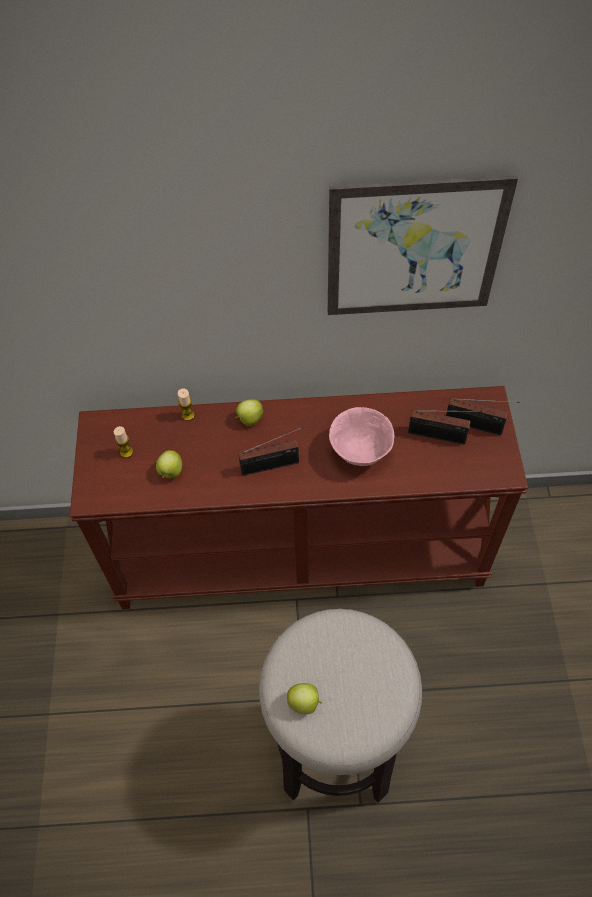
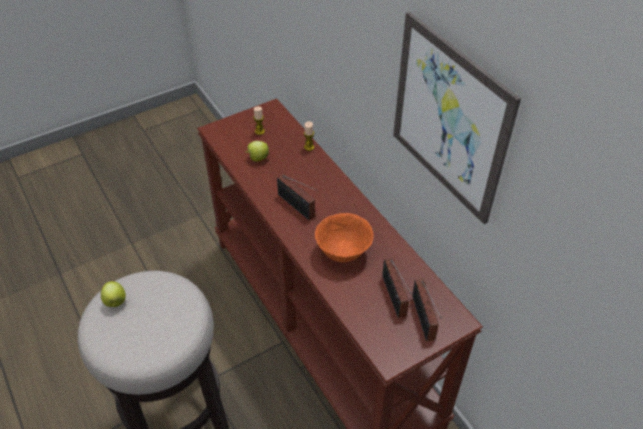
camera: 60 degrees right, 10 degrees down
(249, 419) = (328, 179): apple -> none
(360, 451) = (343, 252): pink bowl -> orange bowl

